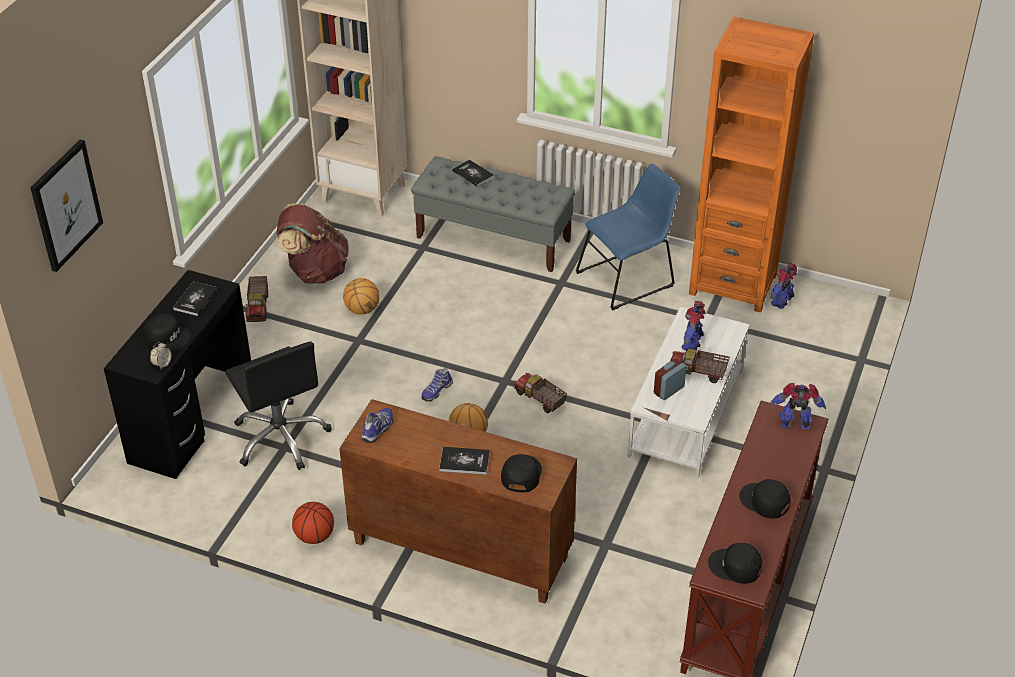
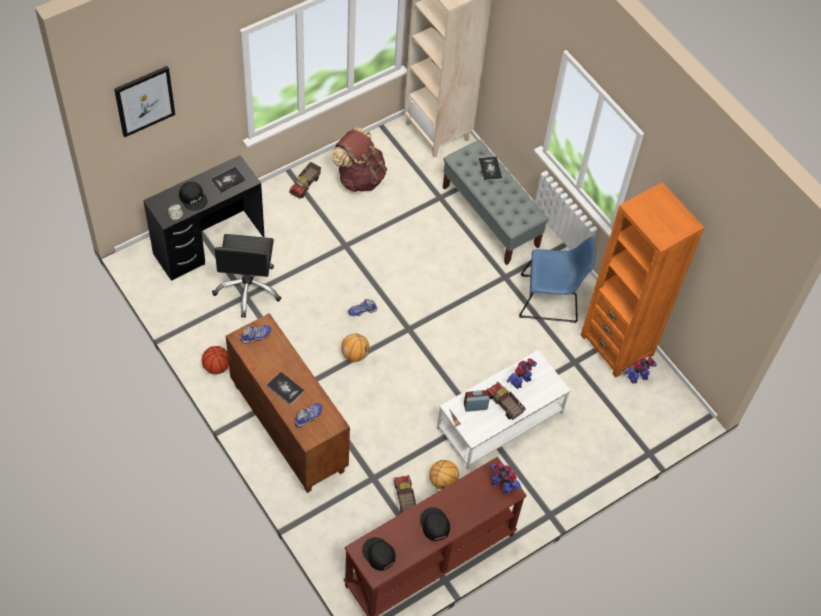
camera: 30 degrees right, 15 degrees up
(362, 310) = (365, 224): basketball -> basketball (442, 481)
(520, 474) = (309, 417): black cap -> shoe
(539, 399) = (418, 355): toy truck -> toy truck (404, 499)

